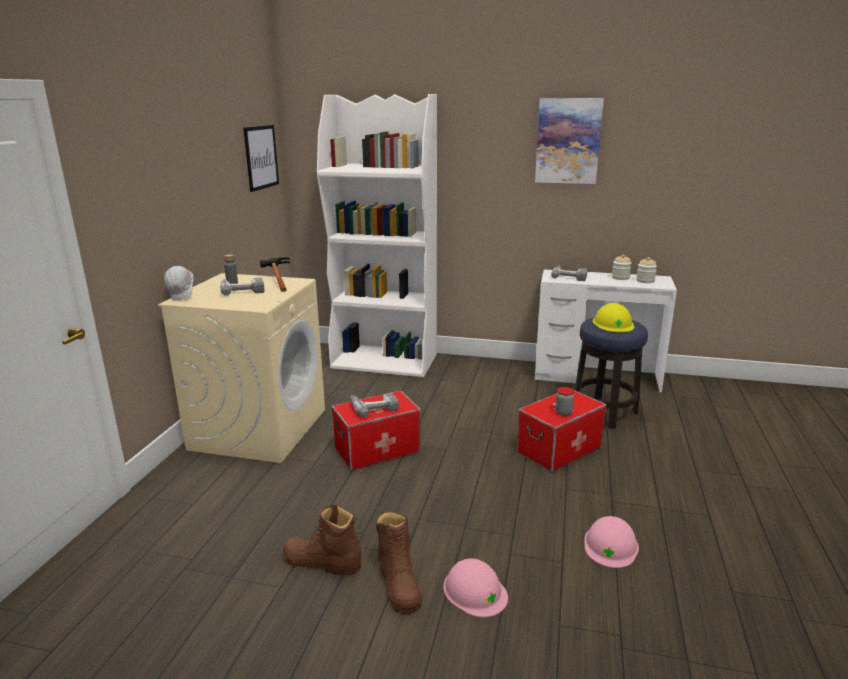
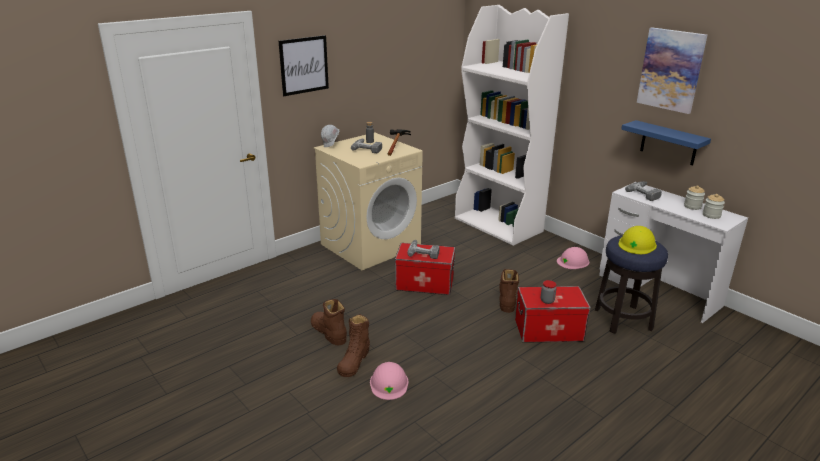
camera: 35 degrees right, 5 degrees up
(261, 157) = (434, 49): picture -> picture (304, 65)
(483, 433) = (507, 299): none -> brown boot
(575, 220) = (668, 143): none -> blue shelf
(610, 545) = (502, 400): pink hard hat -> pink hard hat (573, 261)

